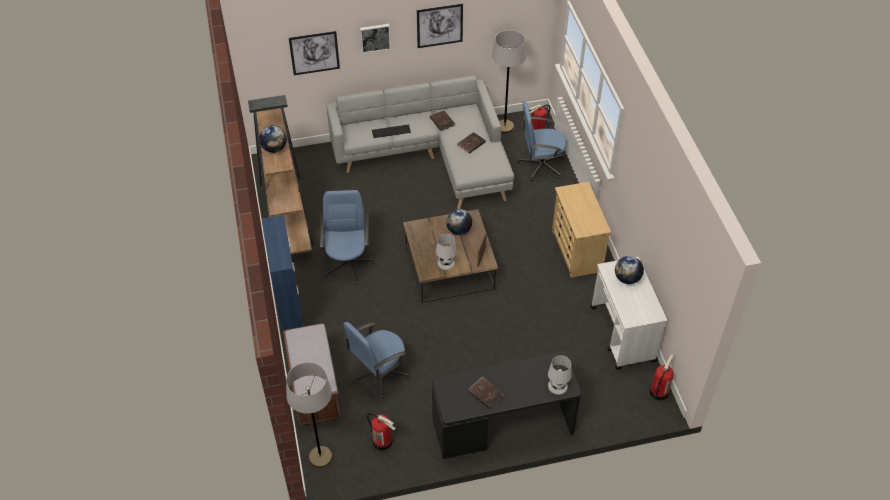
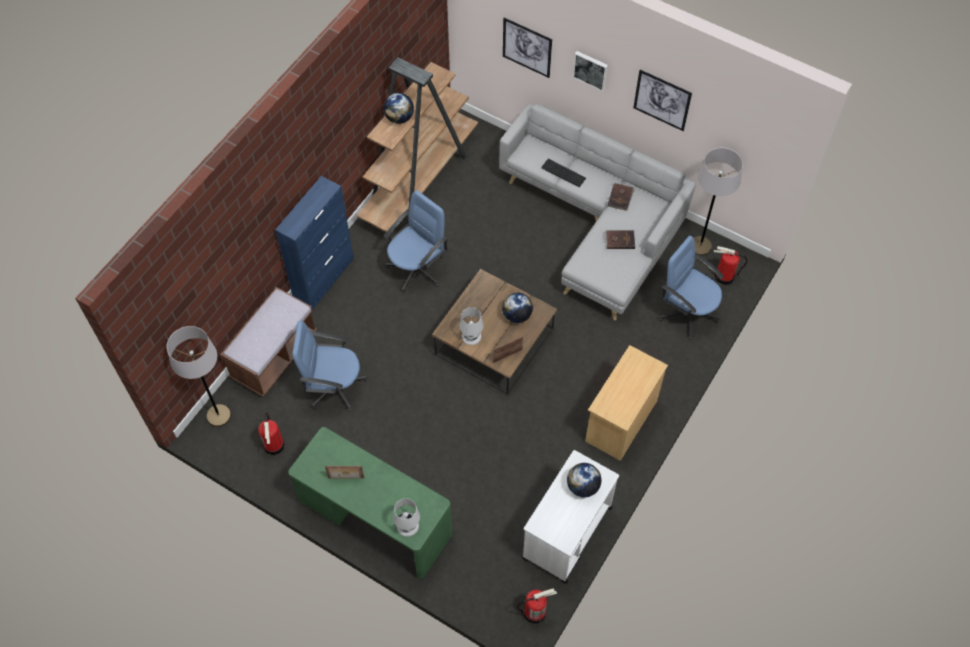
camera: 45 degrees right, 10 degrees up
(486, 393) = (346, 478): brown book -> picture frame
(503, 426) = (375, 518): black desk -> green desk

